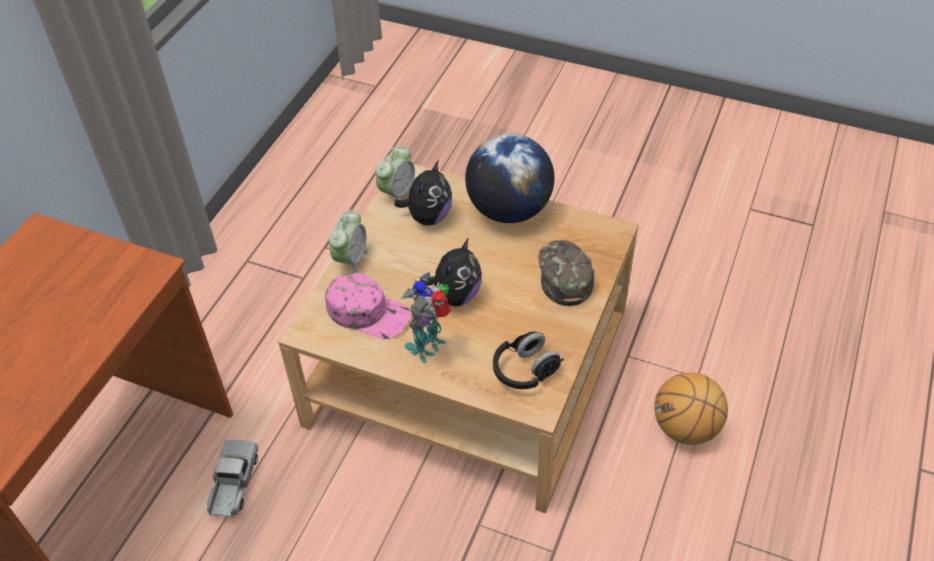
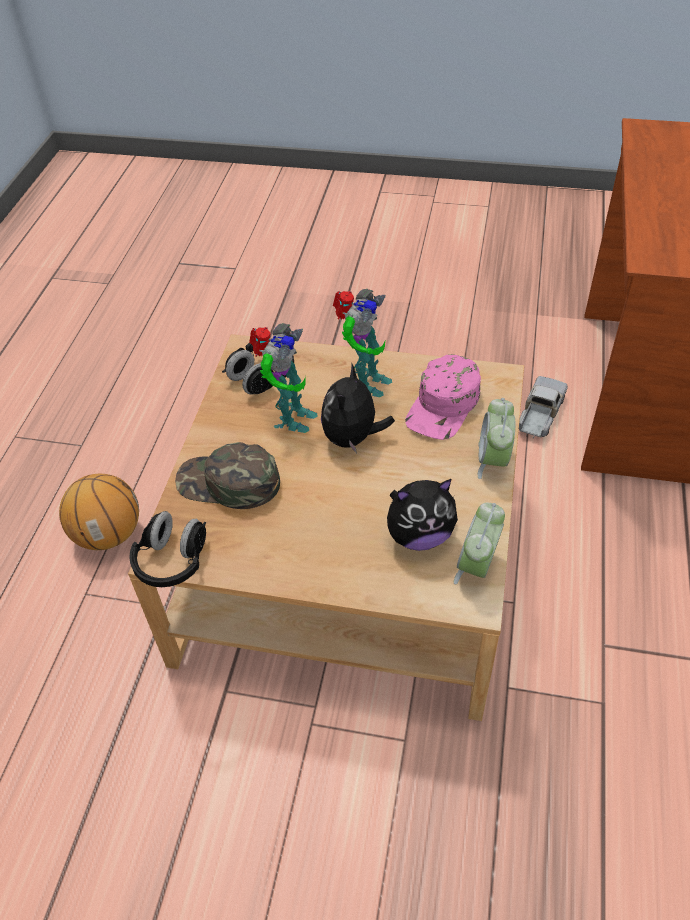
camera: 170 degrees right, 0 degrees up
(233, 484) = (540, 414): toy truck -> toy truck turned 150 degrees counterclockwise
(368, 312) = (444, 406): pink cap -> pink cap turned 75 degrees counterclockwise
(428, 217) = (419, 535): plush toy -> plush toy turned 120 degrees counterclockwise
(505, 322) = (290, 418): none -> toy robot
(509, 210) = (310, 564): globe -> none
(563, 274) = (228, 483): green cap -> green cap turned 120 degrees clockwise
(606, 226) = (172, 561): none -> black headphones

